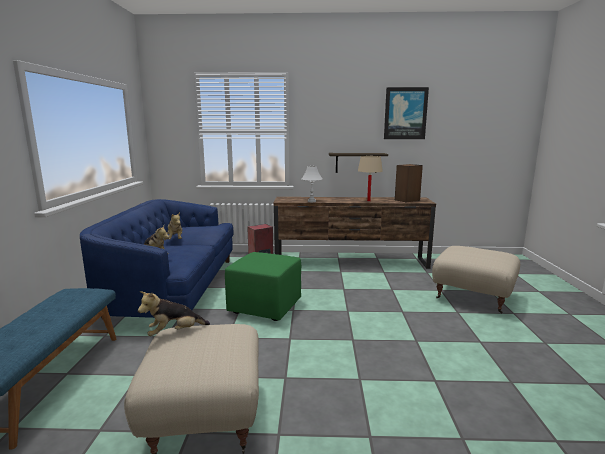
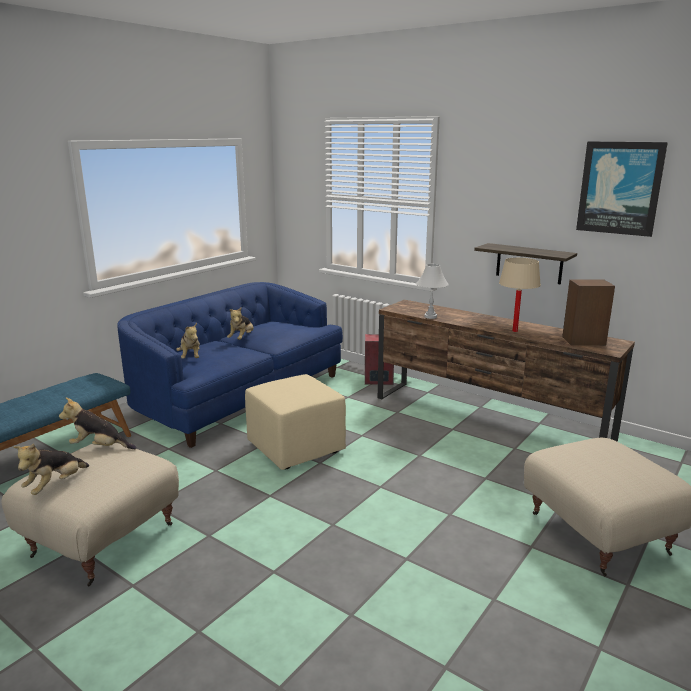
camera: 35 degrees right, 5 degrees up
(190, 368) = (55, 485): none -> plush toy
(264, 307) = (294, 448): green ottoman -> beige ottoman

